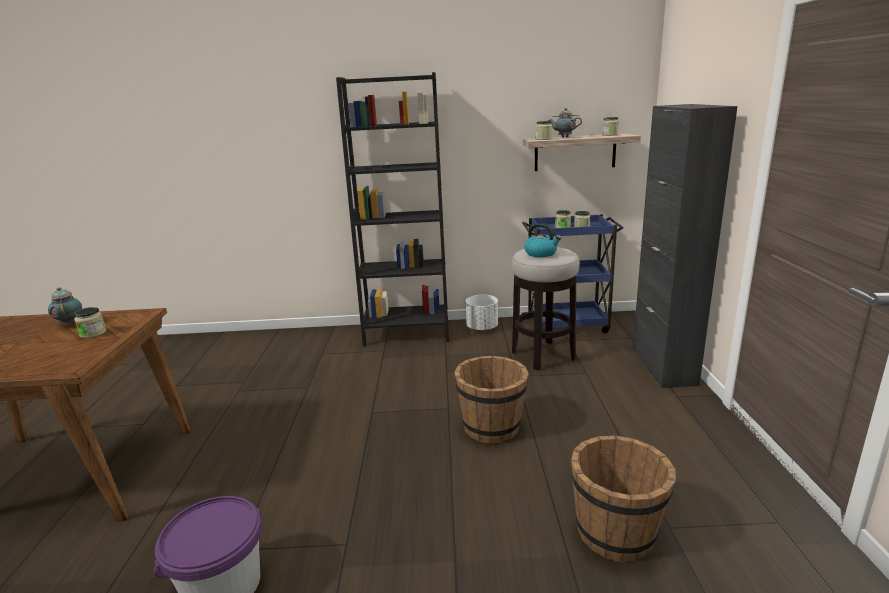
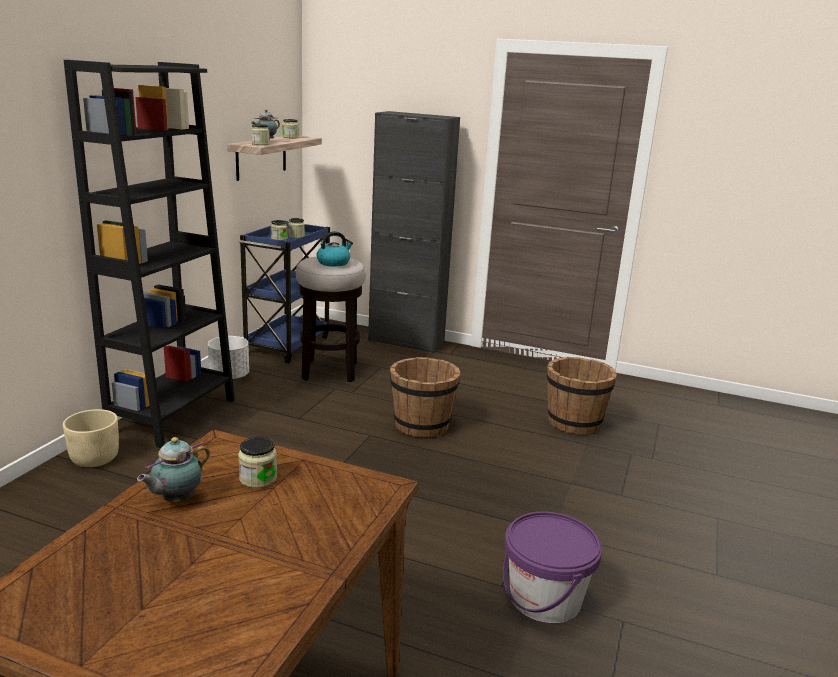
camera: 70 degrees left, 0 degrees up
(70, 323) = (176, 500): teapot -> teapot turned 45 degrees counterclockwise
(337, 335) = (94, 459): none -> beige planter

